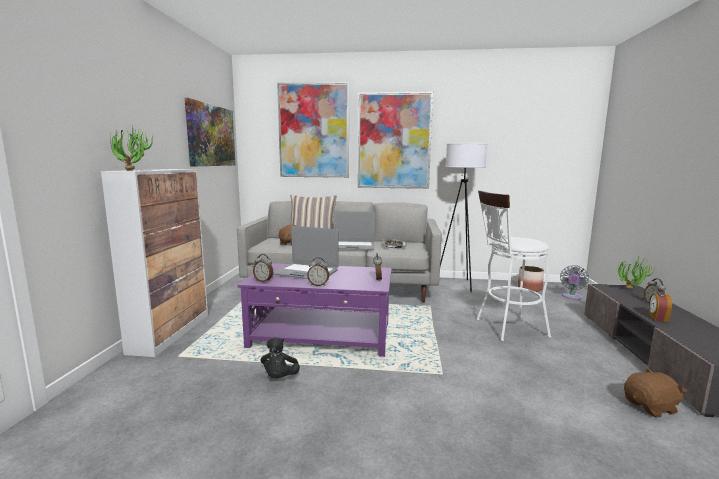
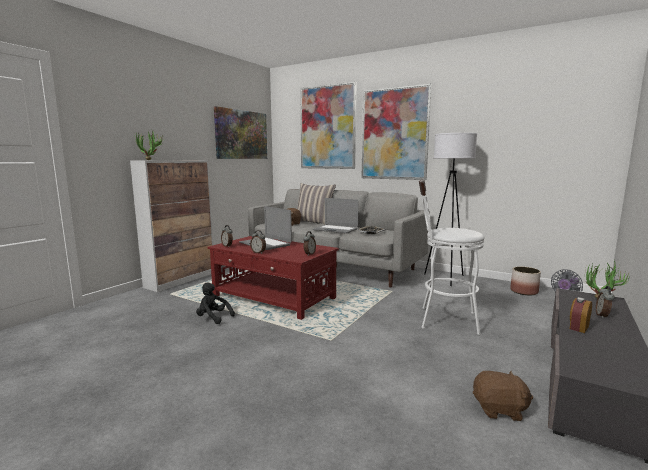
camera: 25 degrees right, 0 degrees up
(280, 377) = (213, 318): black plush toy -> black plush toy turned 90 degrees clockwise
(322, 335) = (274, 298): purple coffee table -> red coffee table

